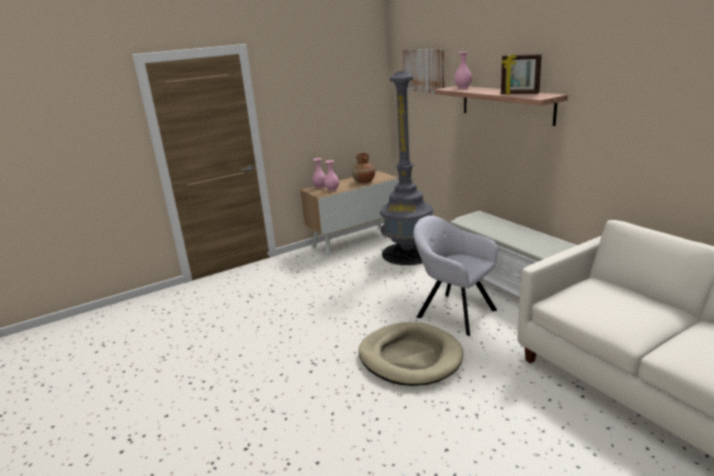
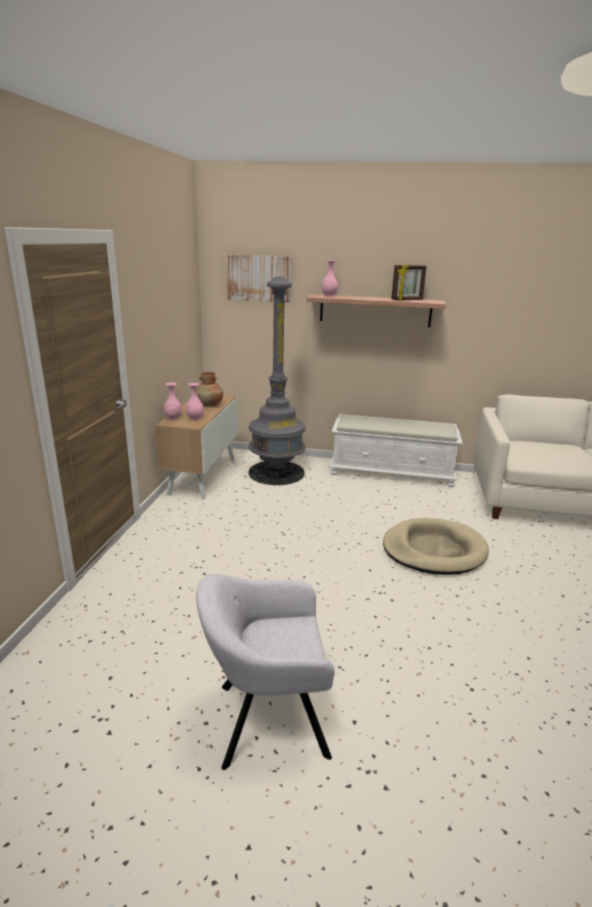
camera: 50 degrees left, 0 degrees up
(453, 312) = (397, 506): grey armchair -> grey armchair (266, 720)

